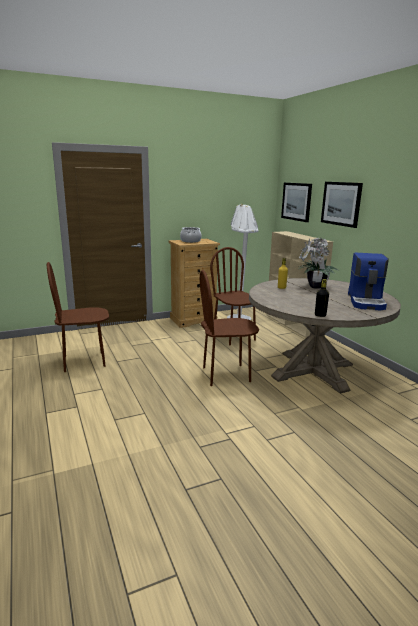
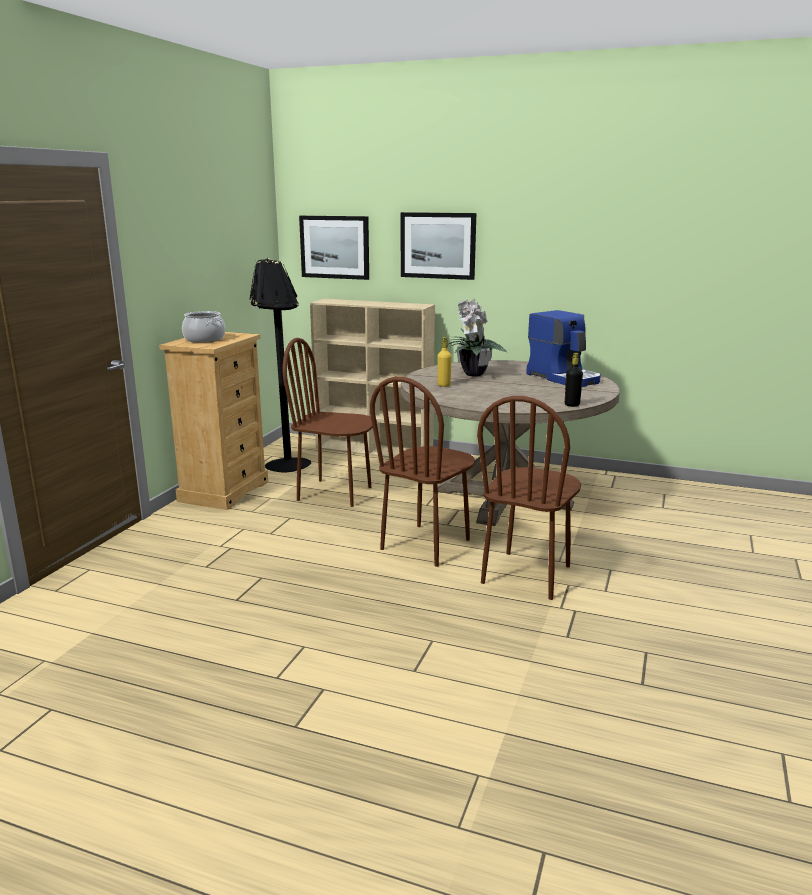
camera: 45 degrees left, 0 degrees up
(84, 361) = (177, 627): brown chair -> brown chair (527, 575)
(240, 316) = (285, 462): white floor lamp -> black floor lamp

